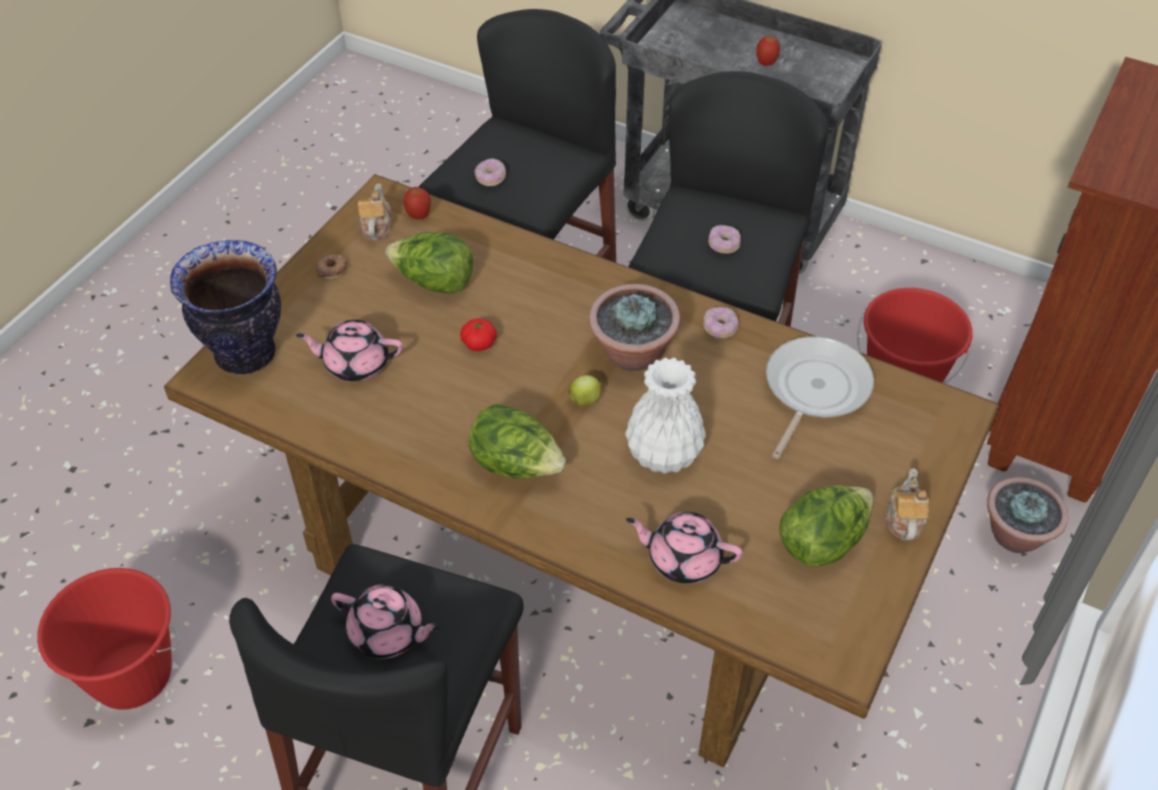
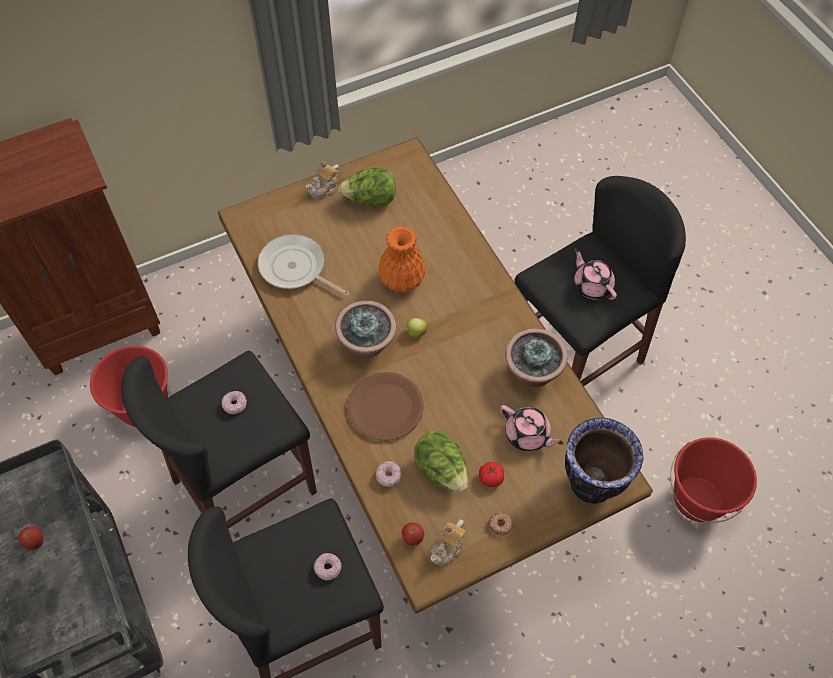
camera: 145 degrees left, 10 degrees up
(479, 343) = (446, 405): tomato -> tomato (491, 478)
(516, 465) = (480, 316): lettuce -> none
(549, 305) = (385, 407): none -> brown plate
(662, 453) = (402, 280): white vase -> orange vase
(683, 558) = (438, 227): pink teapot -> none
(720, 328) = (305, 332): donut -> donut (388, 476)
(814, 390) = (295, 268): frying pan -> frying pan turned 60 degrees clockwise
(1015, 535) = (192, 293): potted plant -> potted plant (532, 373)

